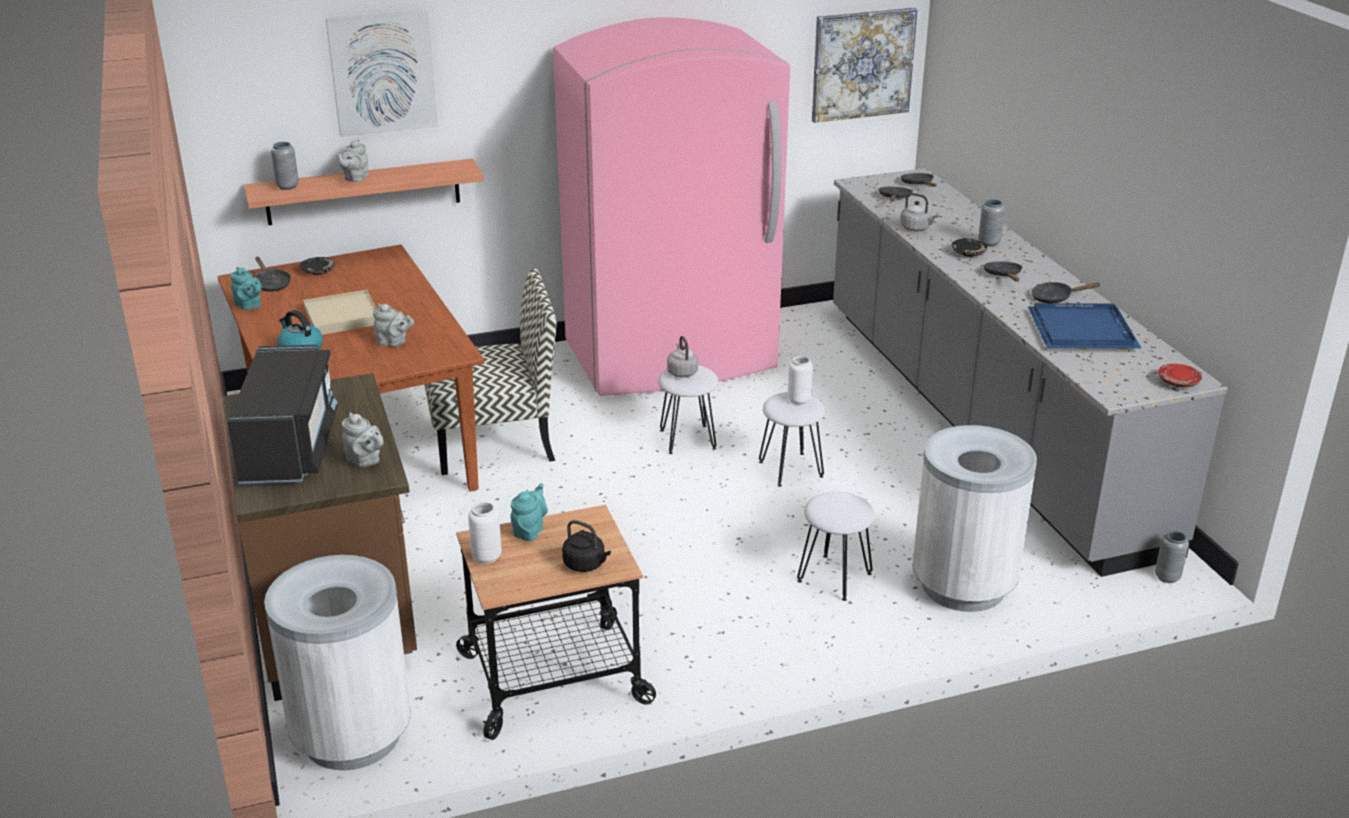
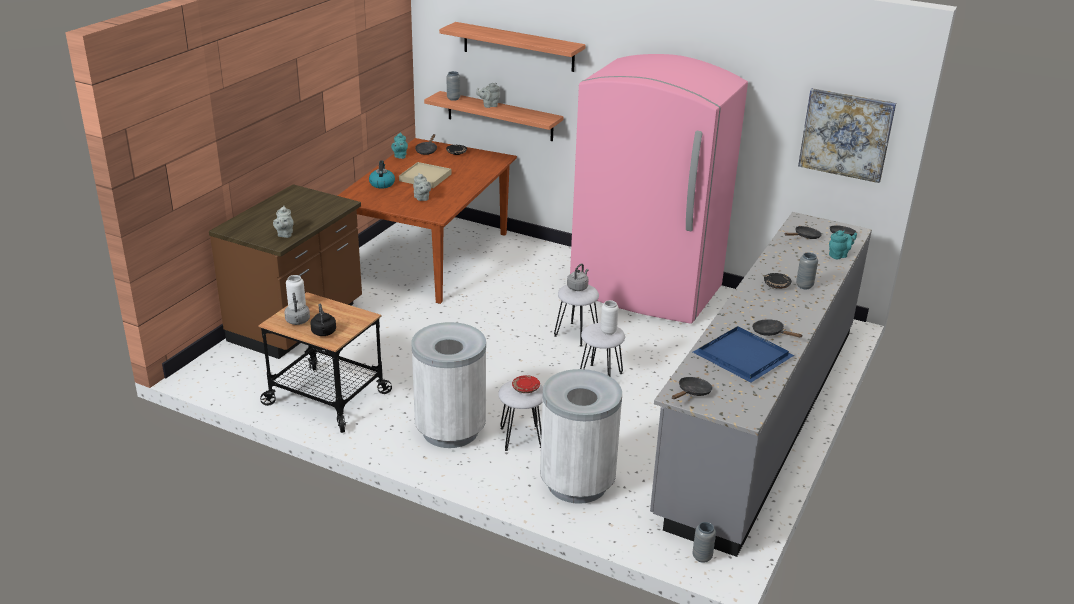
camera: 45 degrees right, 0 degrees up
(290, 446) = (273, 215): black microwave -> none
(351, 736) = (226, 370): white trash can -> white trash can (450, 430)
(382, 72) = (518, 47): picture -> shelf
(495, 441) = (486, 286): chair -> none
(530, 530) = (332, 307): turquoise teapot -> turquoise teapot (839, 255)
(916, 228) = (777, 258): grey kettle -> grey kettle (298, 322)
(1003, 275) = (768, 306): black frying pan -> black frying pan (692, 392)
(1178, 382) = (732, 411): red plate -> red plate (525, 389)

